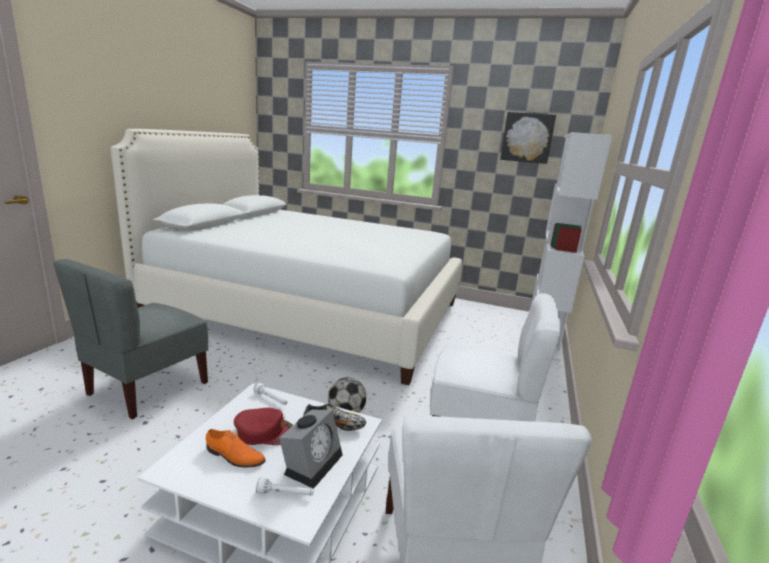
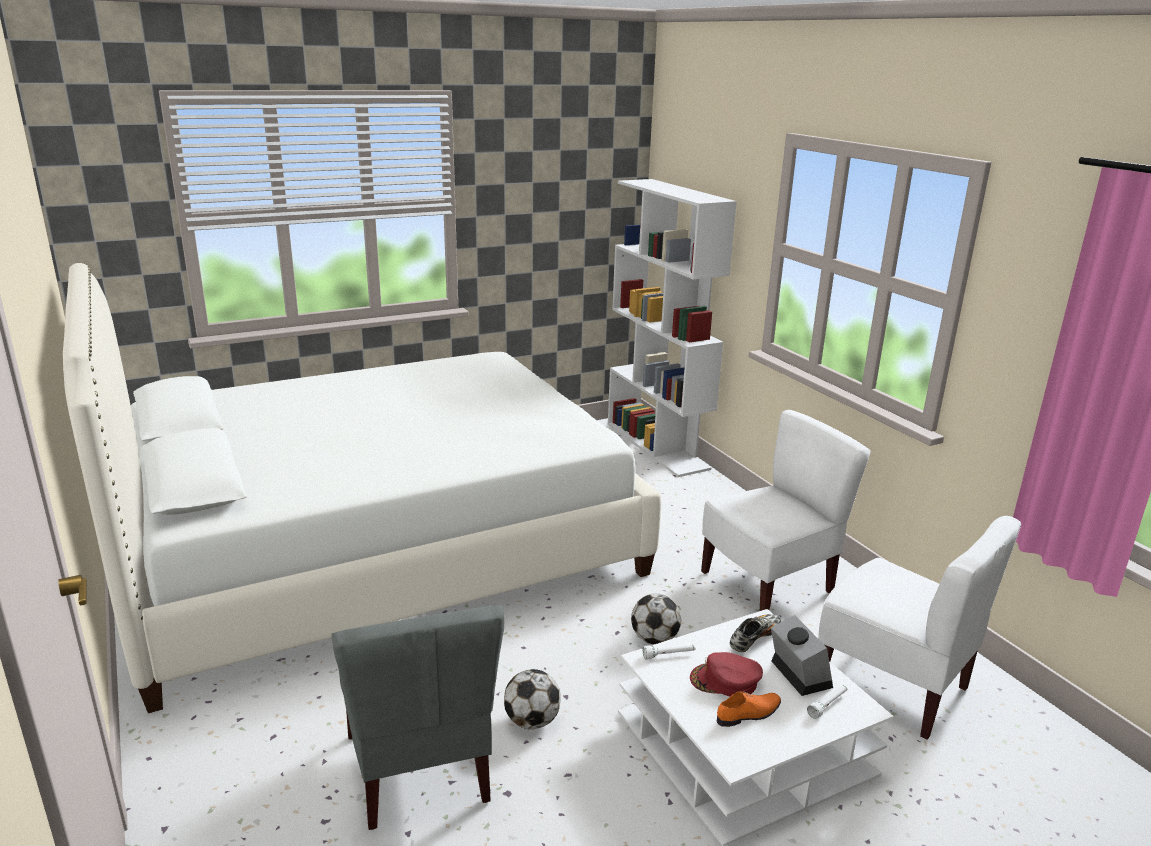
camera: 45 degrees left, 5 degrees up
(217, 404) = (532, 721): none -> football
(265, 431) = (725, 681): red cap -> red cap turned 135 degrees counterclockwise
(527, 138) = (567, 187): picture -> none

